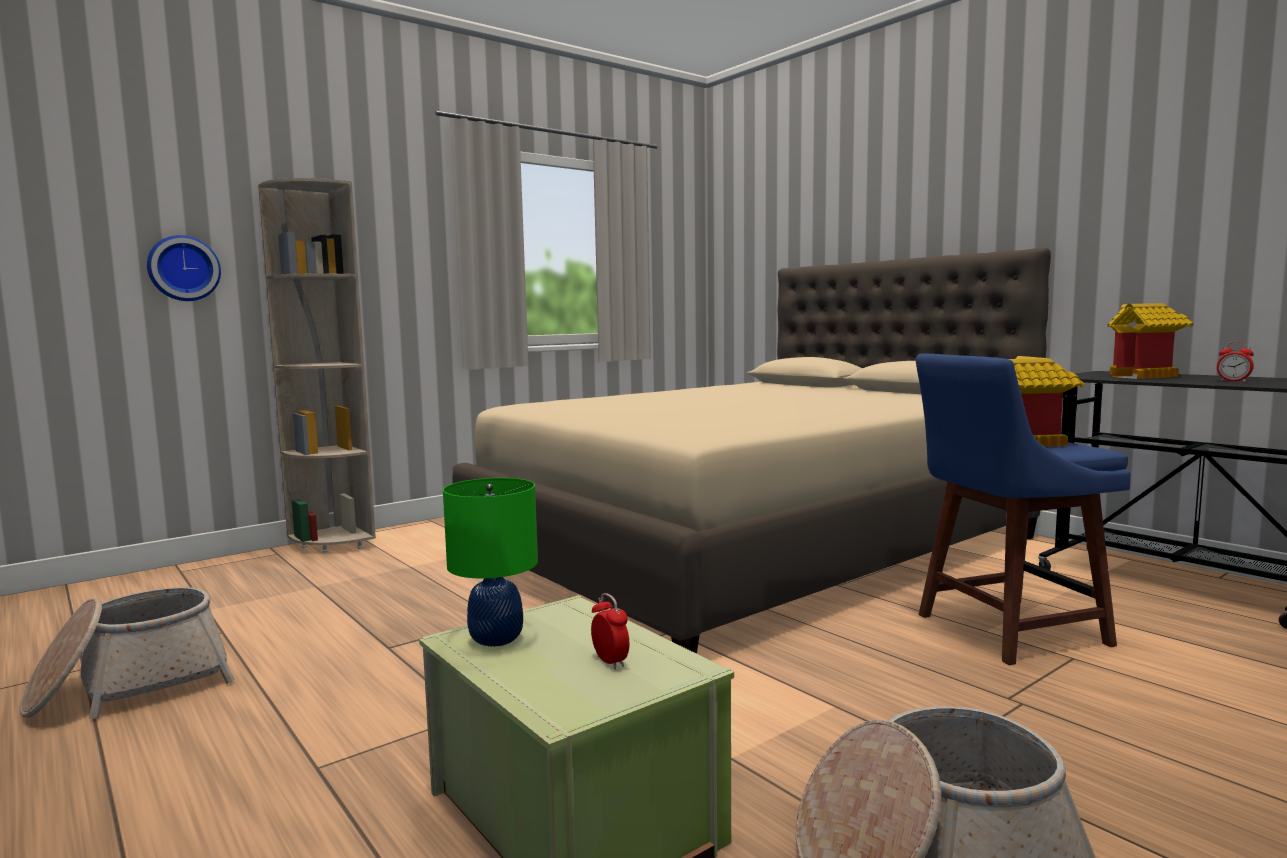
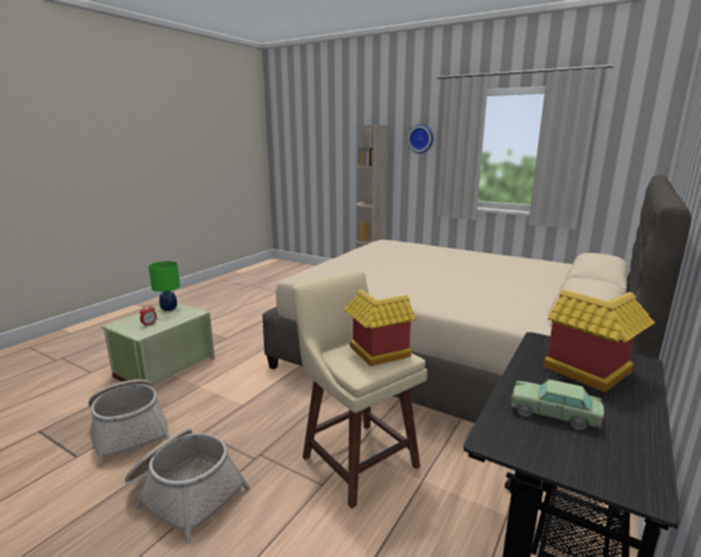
camera: 70 degrees right, 10 degrees up
(131, 686) = (237, 294): basket -> basket (185, 492)
(183, 268) = (339, 160): wall clock -> wall clock (421, 138)
(1004, 630) = (357, 458): blue stool -> beige stool
(1233, 381) = (554, 414): alarm clock -> toy car

